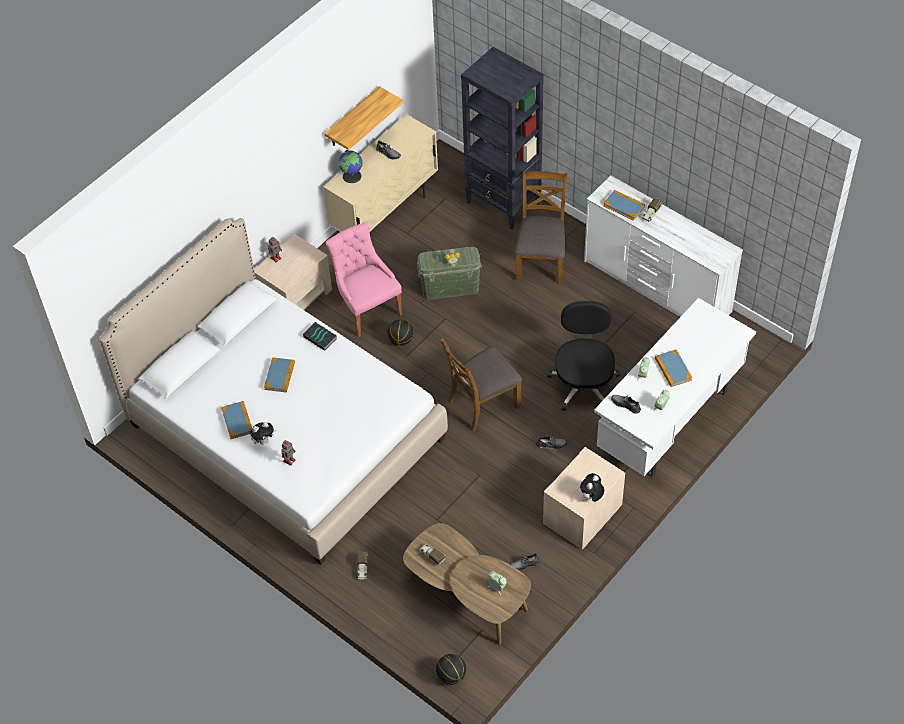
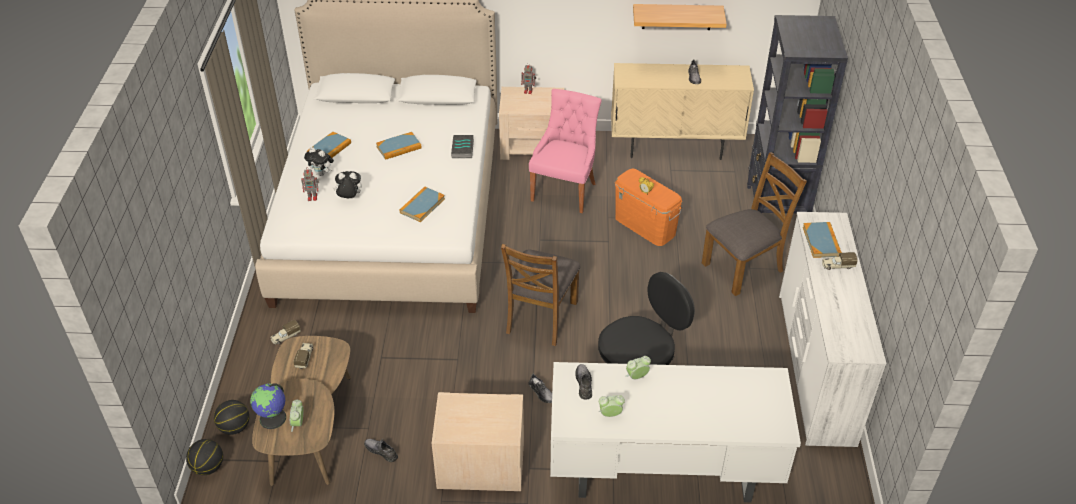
camera: 50 degrees right, 10 degrees down
(352, 176) = (644, 71): globe -> globe (273, 418)
(400, 340) = (554, 227): basketball -> basketball (234, 427)
(450, 287) = (645, 226): green storage box -> orange storage box
(483, 403) = (541, 317): brown chair -> brown chair turned 90 degrees counterclockwise
(591, 497) = (463, 434): plush toy -> plush toy (349, 198)
(673, 369) = (670, 398): book -> book (422, 206)

